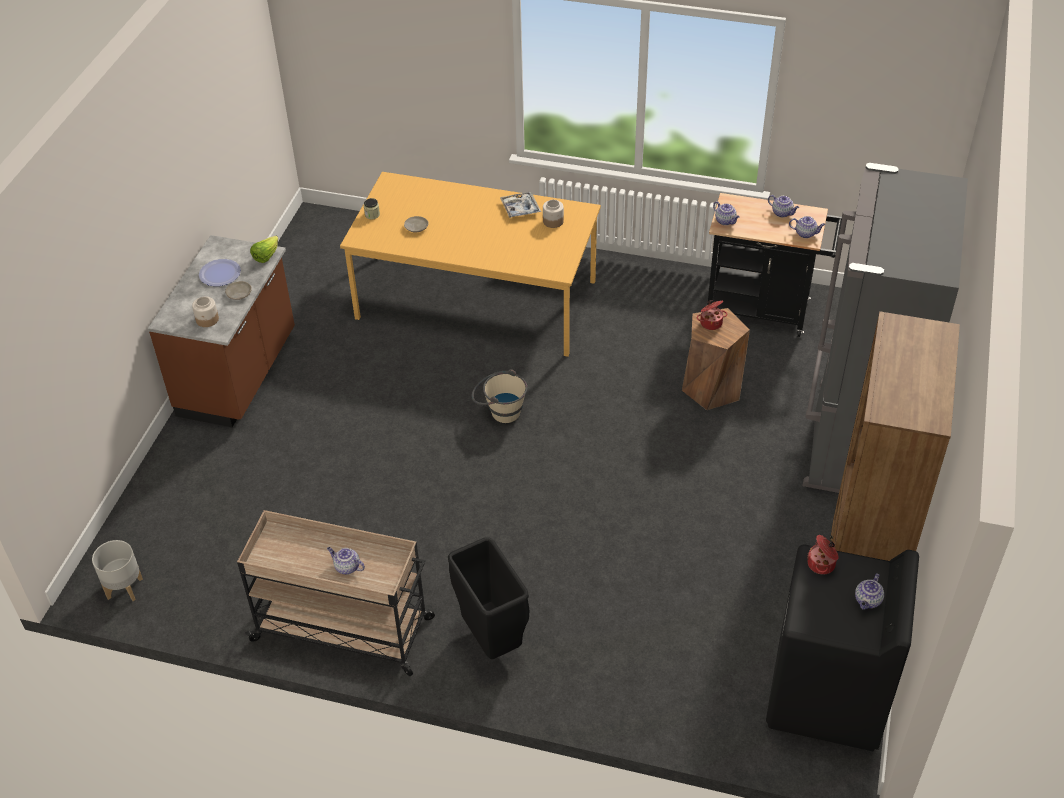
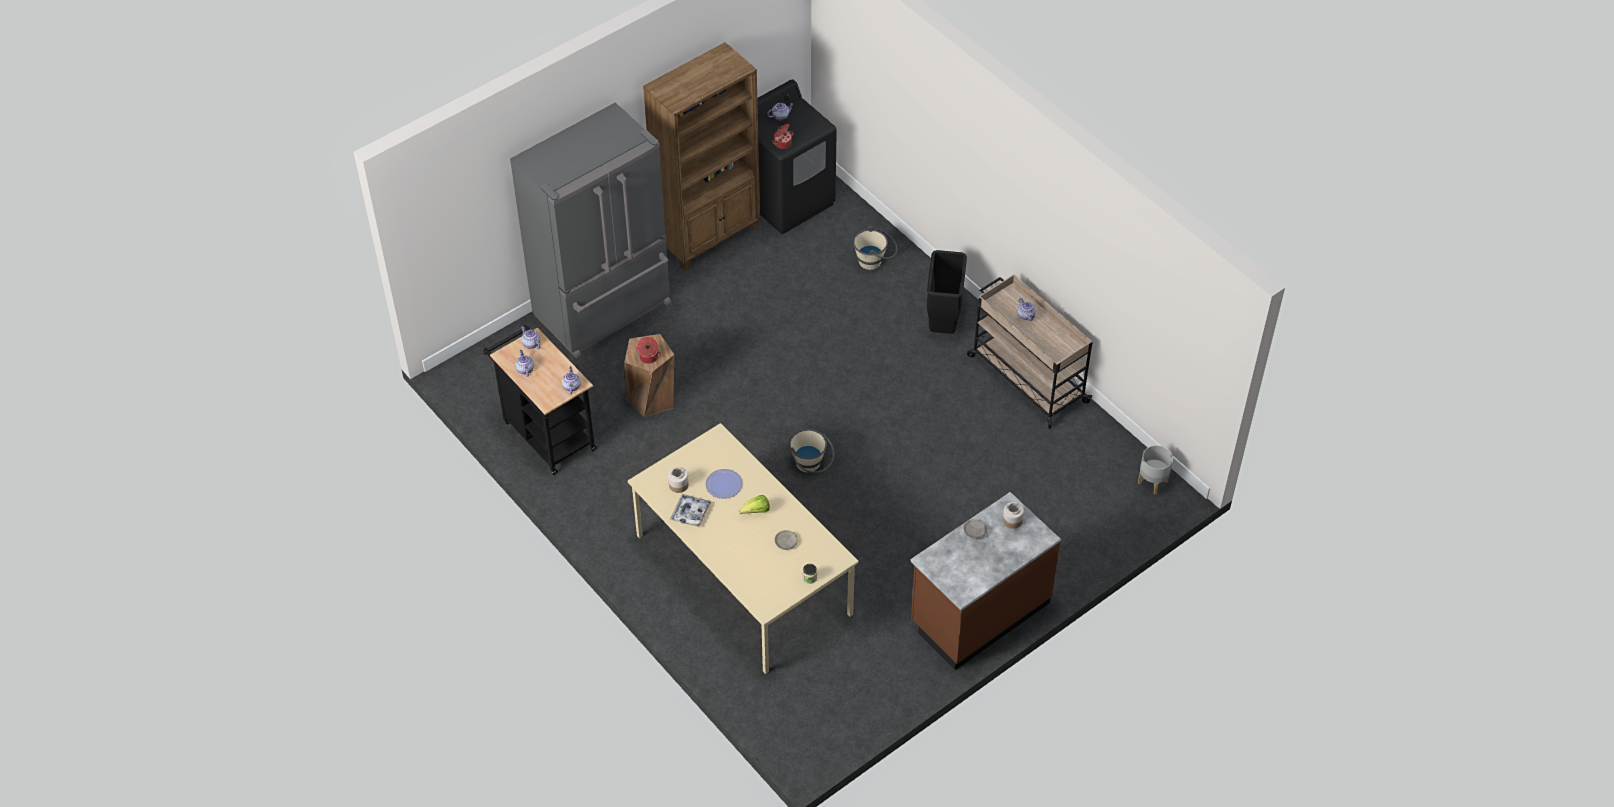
camera: 145 degrees left, 5 degrees up
(220, 273) = (977, 561): plate -> plate (724, 484)
(266, 256) = (931, 558): lettuce -> lettuce (756, 511)
(475, 300) = (744, 574): orange dining table -> beige dining table
(642, 675) = (875, 261): none -> beige bucket

